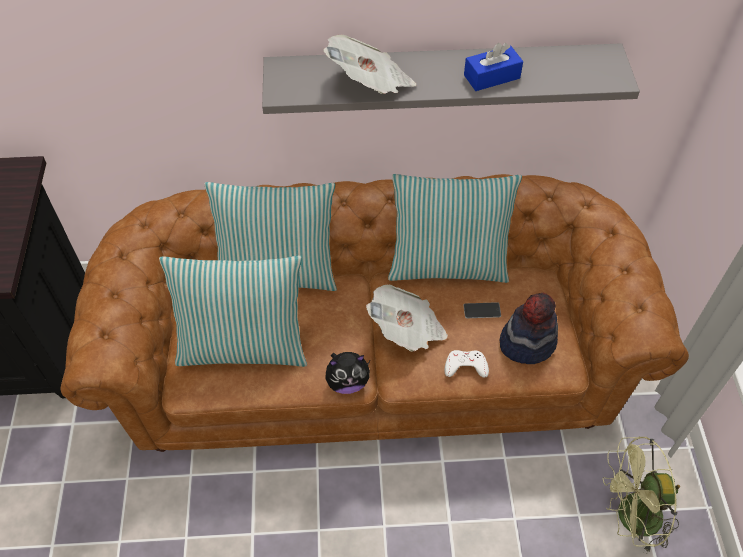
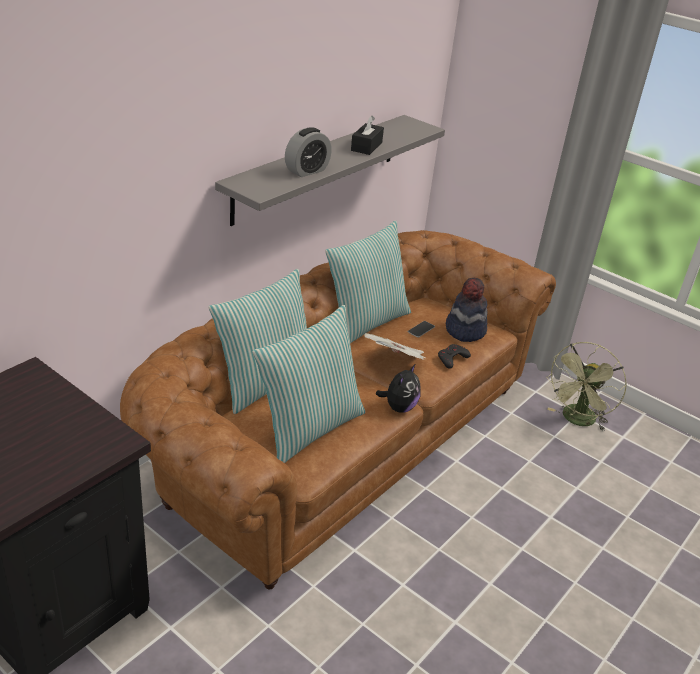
camera: 50 degrees left, 20 degrees down
(370, 84) = (307, 171): newspaper -> alarm clock
(465, 366) = (452, 358): white game controller -> black game controller
(491, 77) = (366, 146): blue tissue box -> black tissue box

